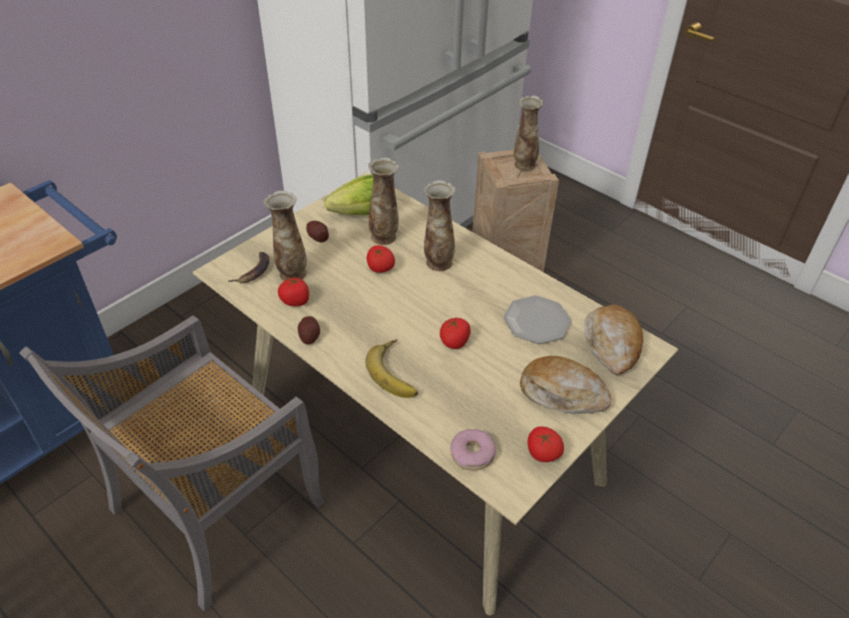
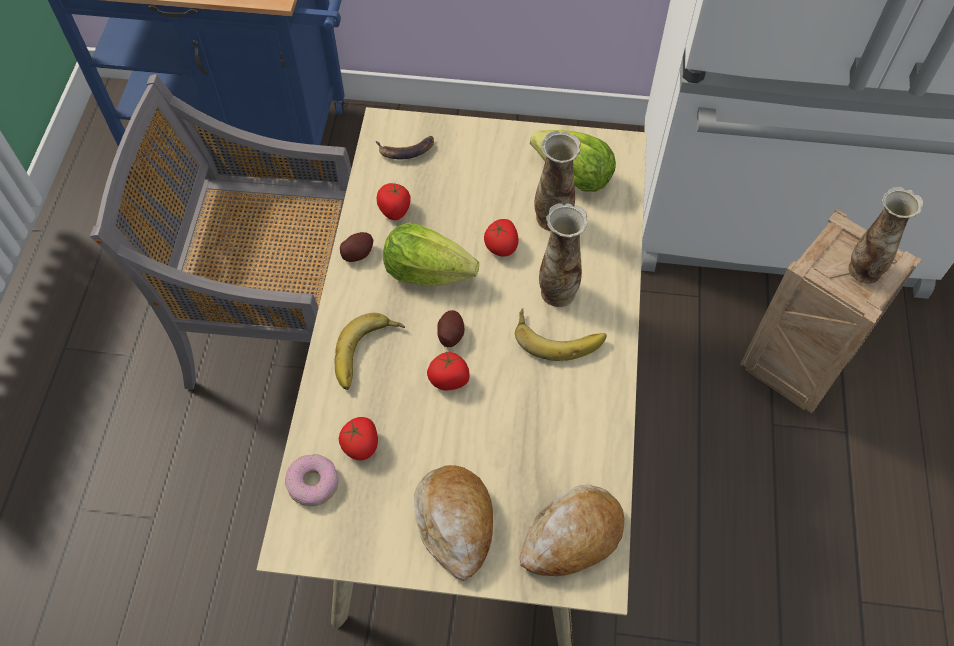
camera: 55 degrees right, 15 degrees up
(292, 273) = (429, 181): vase -> none
(318, 237) = (499, 165): potato -> potato (450, 334)
(361, 310) = (427, 271): none -> lettuce
(469, 278) = (559, 335): none -> banana
(537, 321) = (546, 439): plate -> none
(542, 453) = (358, 547): tomato -> tomato (361, 445)

